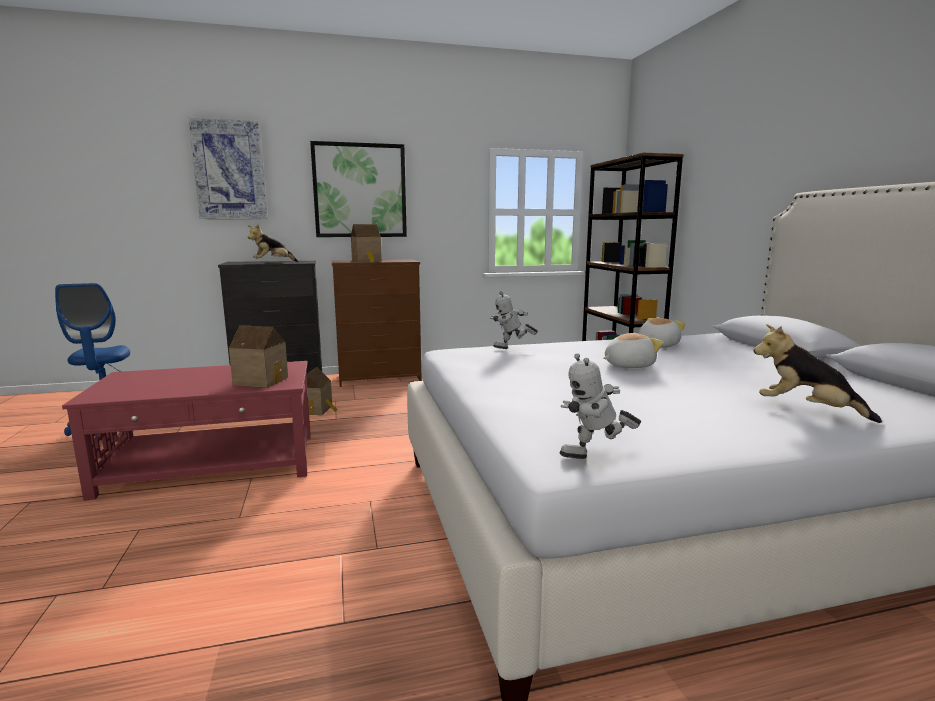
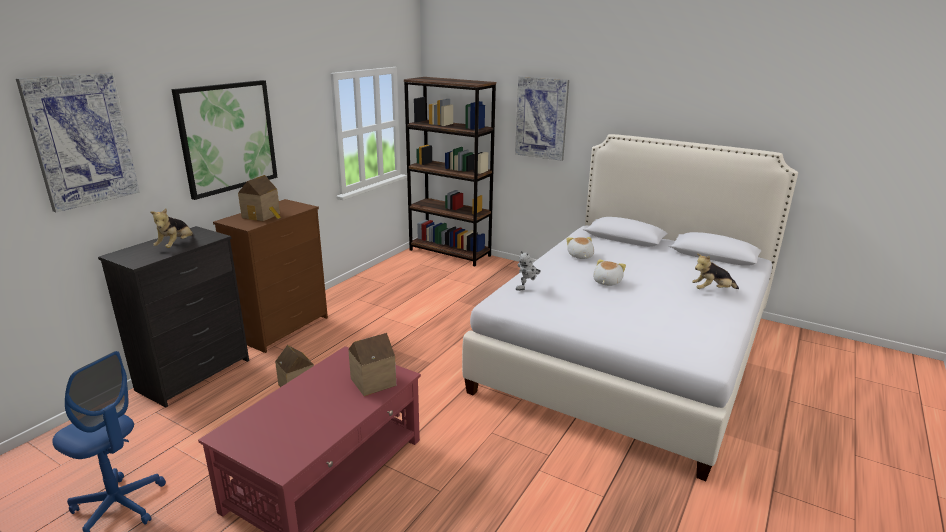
camera: 45 degrees left, 10 degrees up
(595, 458) = (713, 354): toy robot -> none
(726, 190) = (541, 118): none -> picture

